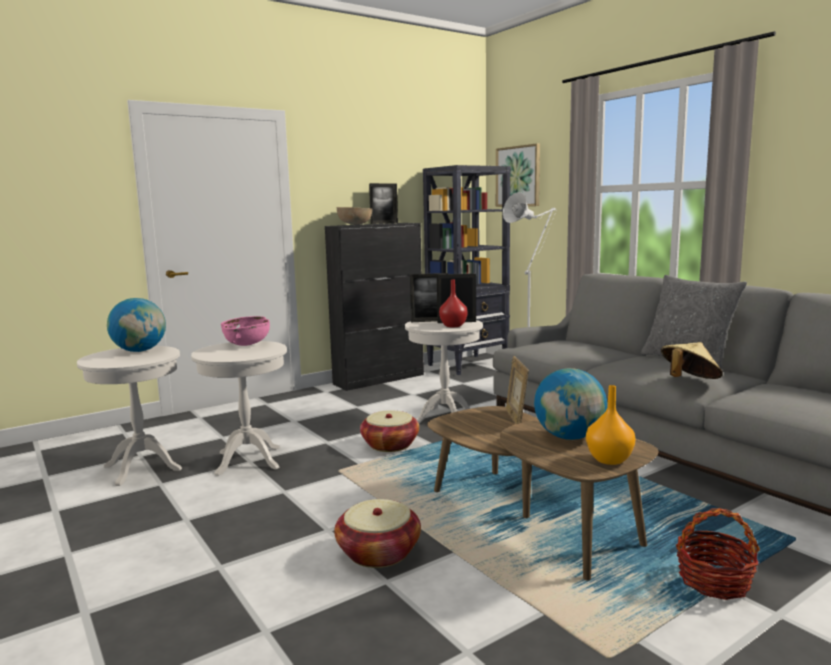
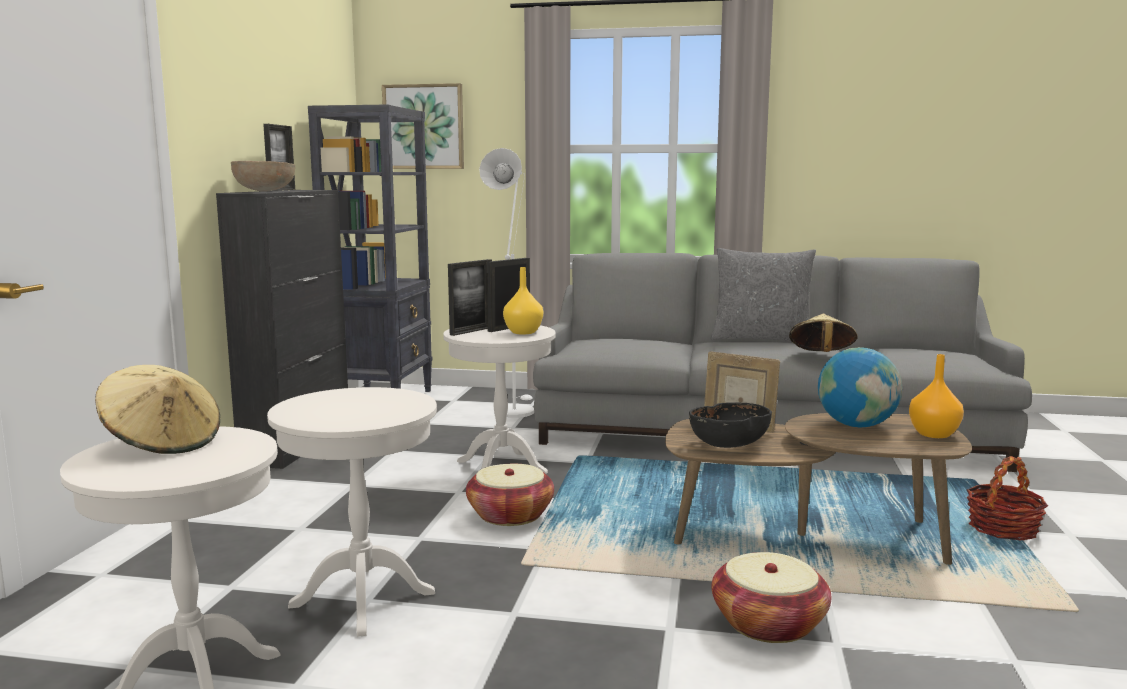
camera: 45 degrees left, 0 degrees up
(140, 351) = (163, 443): globe -> beige hat
(247, 344) = (330, 397): pink bowl -> none
(453, 326) = (524, 332): red vase -> yellow vase
(471, 427) = (729, 445): none -> black bowl

